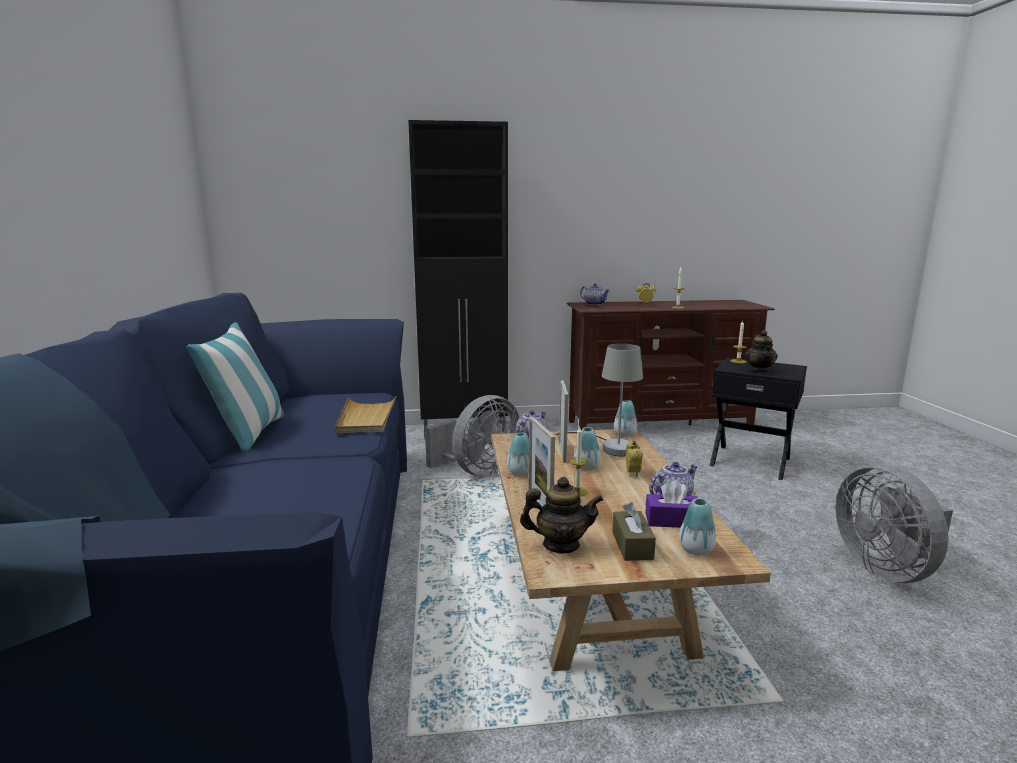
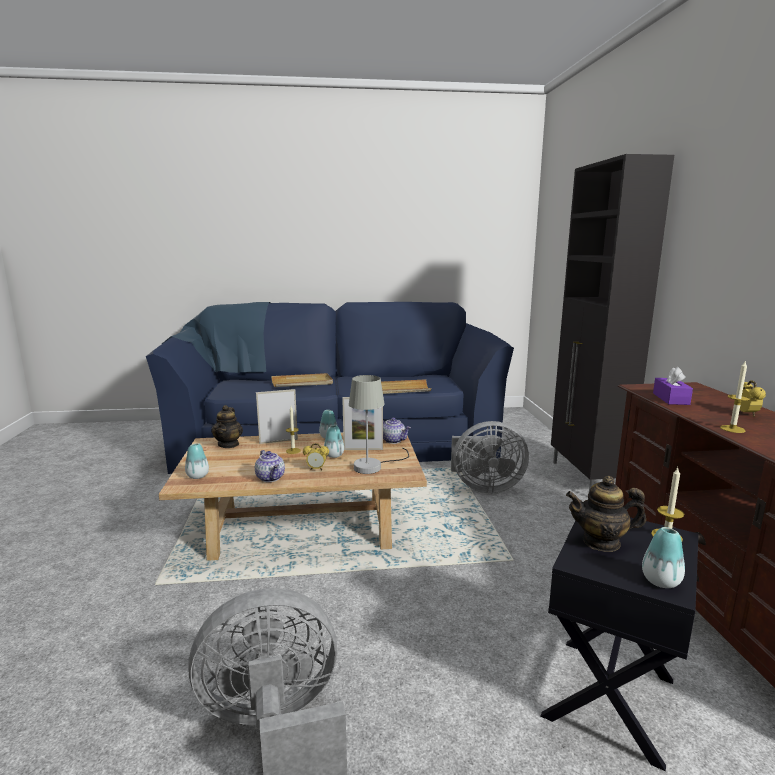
camera: 90 degrees right, 0 degrees up
(249, 434) = (378, 376): pillow -> none
(268, 483) = (302, 383): none -> beige tray
(478, 471) = (484, 487): grey fan -> grey fan turned 45 degrees counterclockwise
(594, 304) = (695, 391): teapot -> none
(624, 434) = (407, 473): vase -> vase (660, 581)
(632, 545) = (216, 460): brown tissue box -> none
(672, 521) = (237, 474): purple tissue box -> purple tissue box (670, 399)

